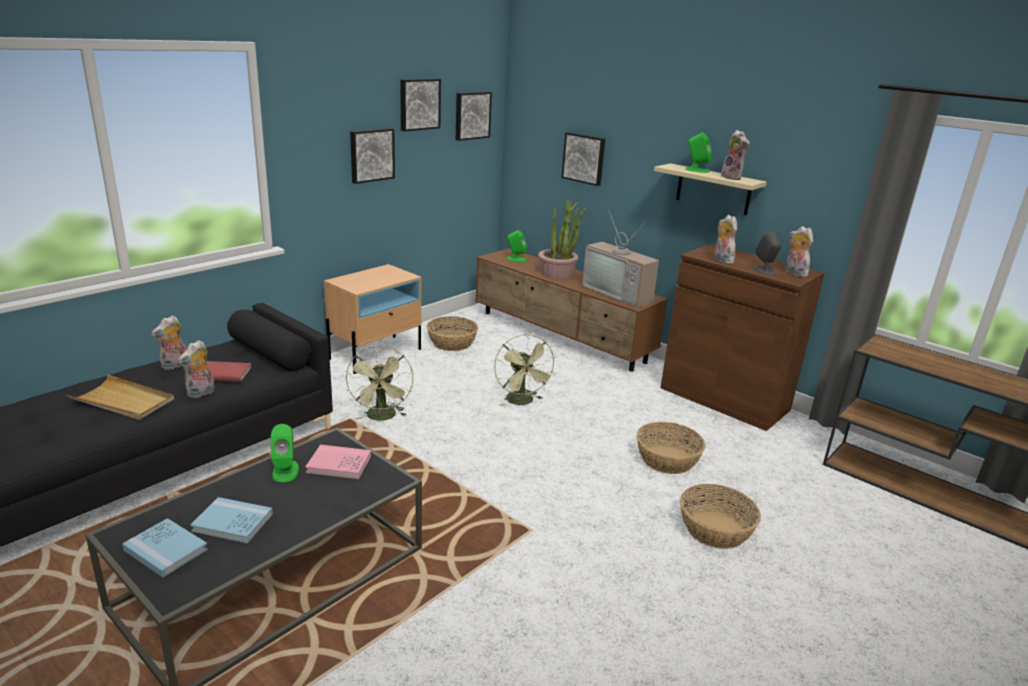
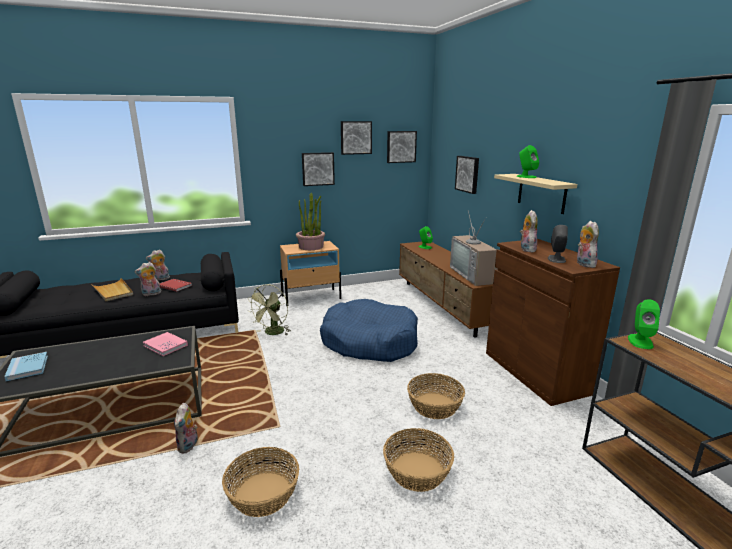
camera: 30 degrees right, 5 degrees down
(232, 522) = (73, 363): blue book -> none
(285, 471) = (135, 342): green speaker -> green speaker (640, 341)
(452, 343) = (364, 298): basket -> basket (262, 494)
(522, 402) = (369, 342): green fan -> blue dog bed
(557, 273) = (443, 258): potted plant -> potted plant (311, 247)
(733, 178) = (547, 181): plush toy -> plush toy (189, 446)

